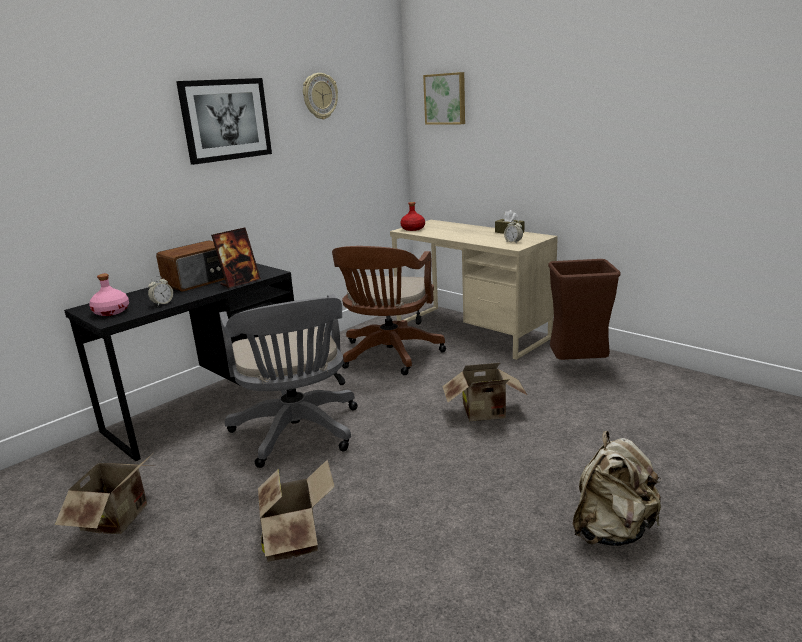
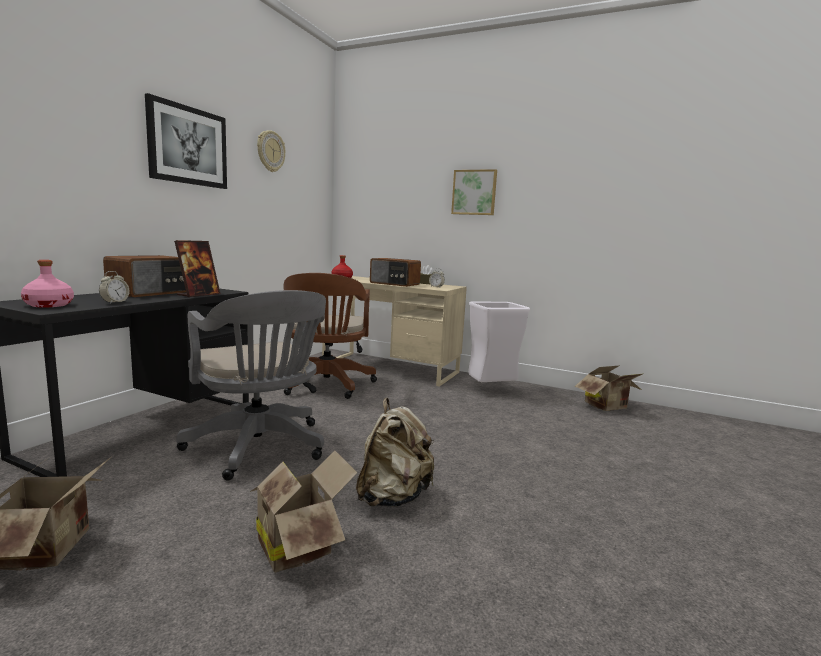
camera: 20 degrees left, 10 degrees down
(445, 99) = (371, 176): picture -> picture (474, 192)
(466, 237) = (394, 284): none -> radio
(486, 414) = (437, 424): cardboard box -> cardboard box (608, 407)
(578, 367) = (491, 390): brown trash can -> white trash can
(612, 531) = (599, 504): beige backpack -> beige backpack (393, 497)

